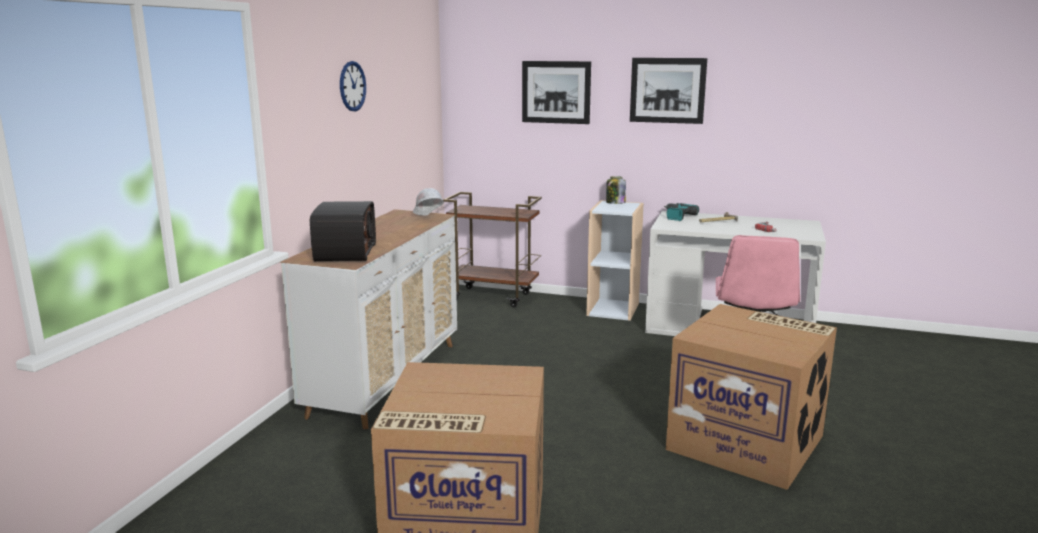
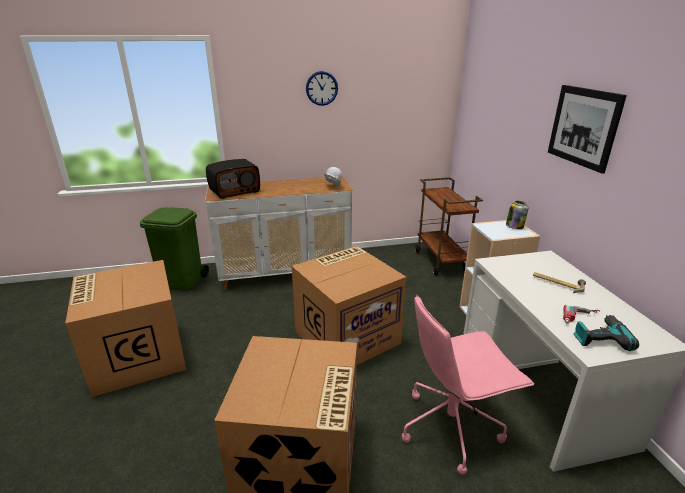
camera: 60 degrees right, 10 degrees up
(280, 460) = (182, 281): none -> green trash can
(556, 92) = (510, 110): picture -> none
(577, 376) = (347, 336): none -> cardboard box
(677, 216) = (539, 261): power drill -> power drill (599, 337)

